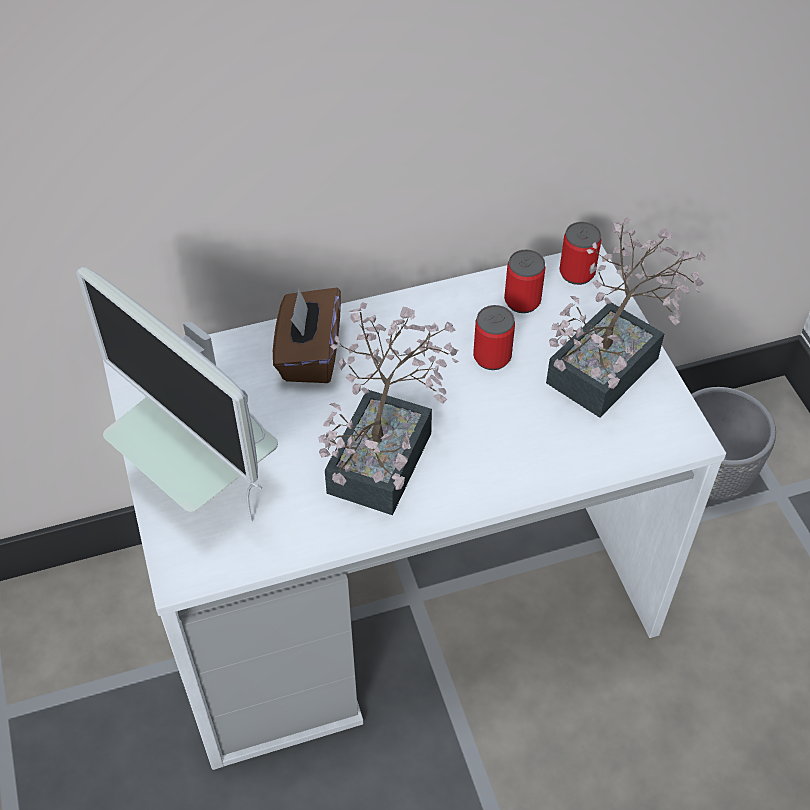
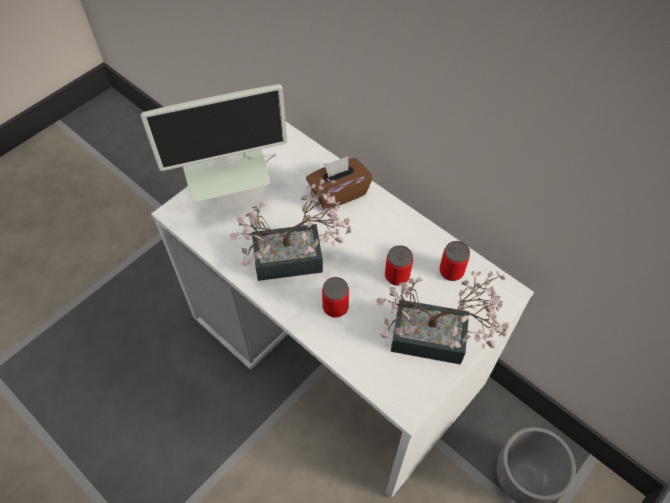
camera: 60 degrees right, 5 degrees up
(205, 481) = (232, 193): monitor -> monitor turned 120 degrees counterclockwise
(577, 273) = (497, 289): can -> can (335, 307)

